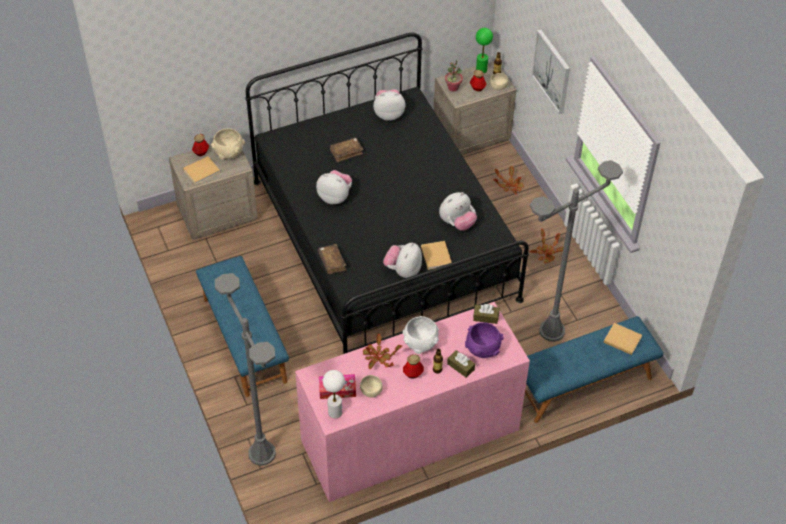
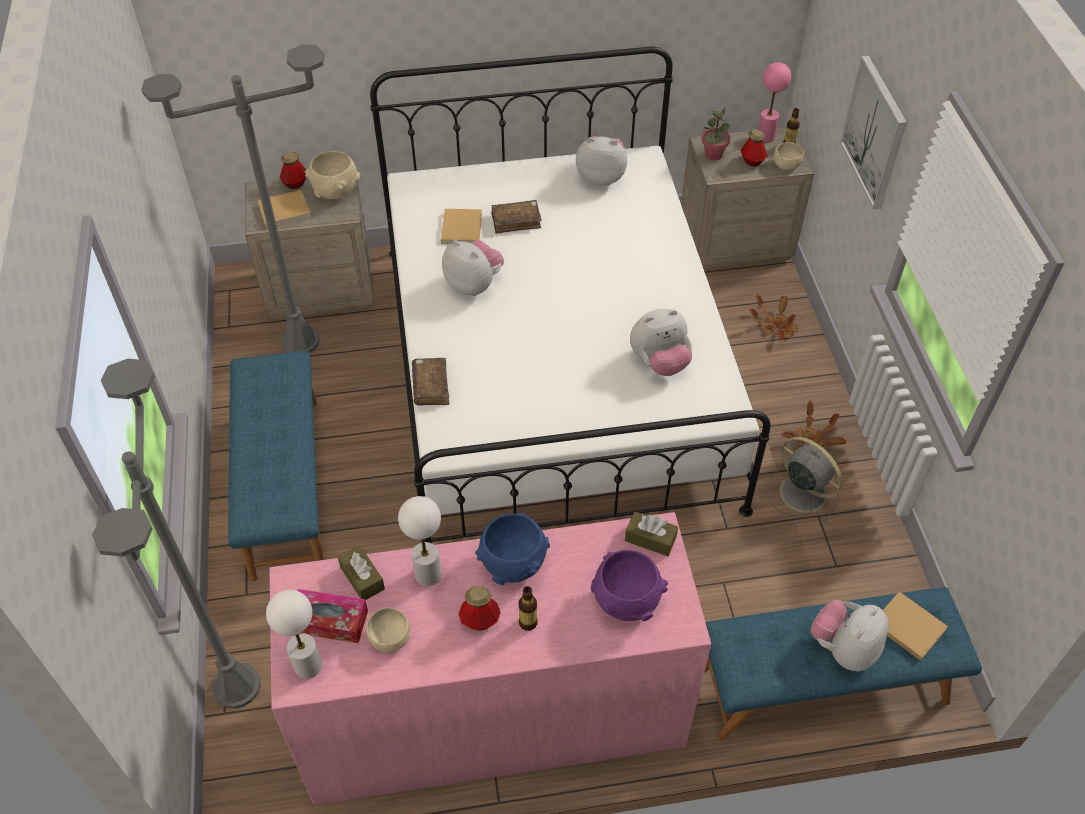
camera: 15 degrees right, 0 degrees up
(378, 357) = (427, 574): potted plant -> white table lamp
(383, 239) = (554, 370): black bed -> white bed
(403, 270) = (544, 423): plush toy -> plush toy (844, 648)
(420, 343) = (514, 564): white bowl -> blue bowl
(436, 255) = (607, 409): beige book -> beige book (461, 227)
(460, 366) = (574, 627): brown tissue box -> brown tissue box (362, 578)
(481, 70) = (766, 137): green table lamp -> pink table lamp
(548, 282) = (801, 491): none -> grey fan
(552, 331) = (789, 576): grey floor lamp -> grey floor lamp (300, 341)

